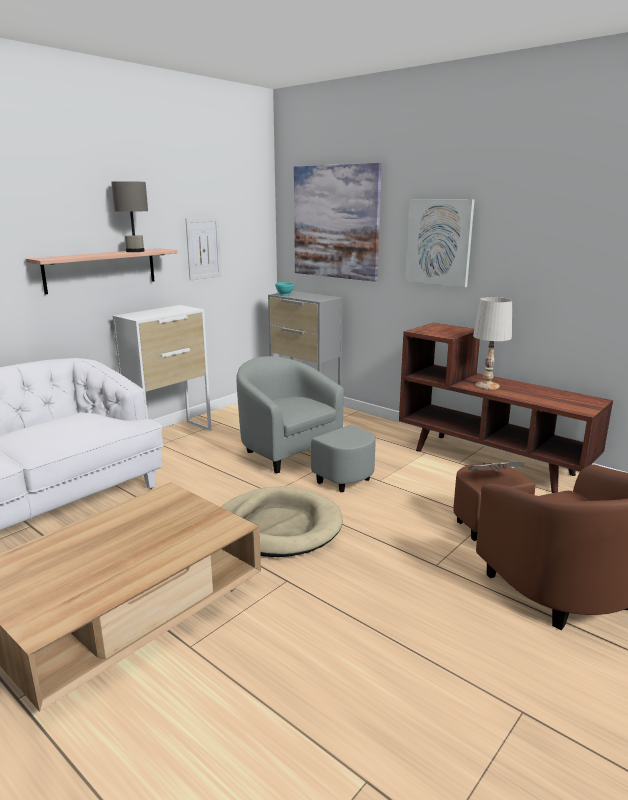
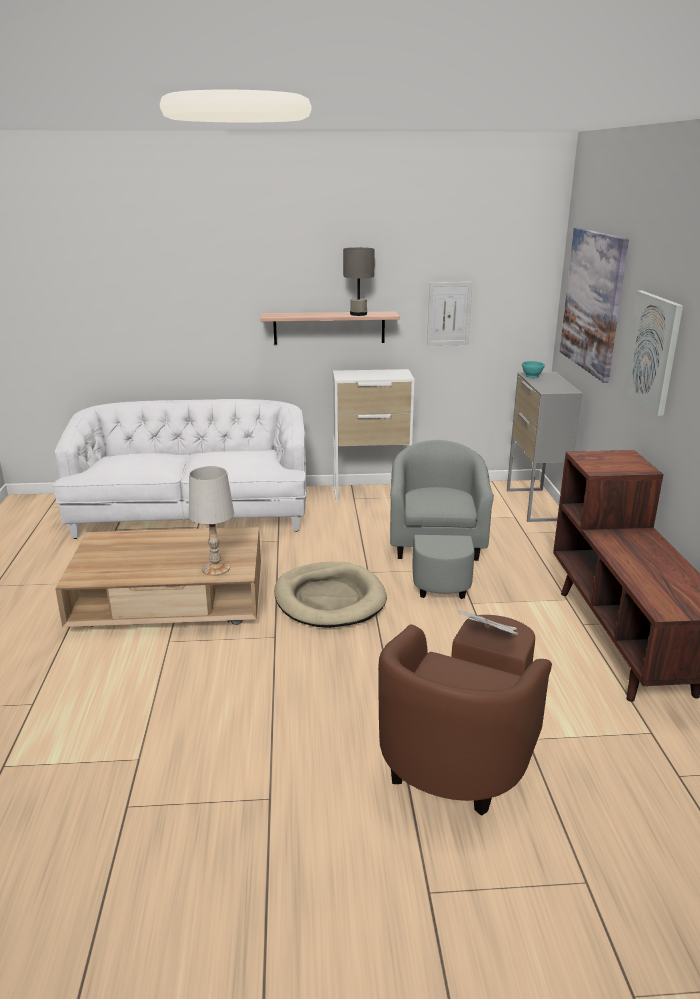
camera: 45 degrees right, 5 degrees up
(486, 385) = (625, 544): white table lamp -> white table lamp (215, 568)

